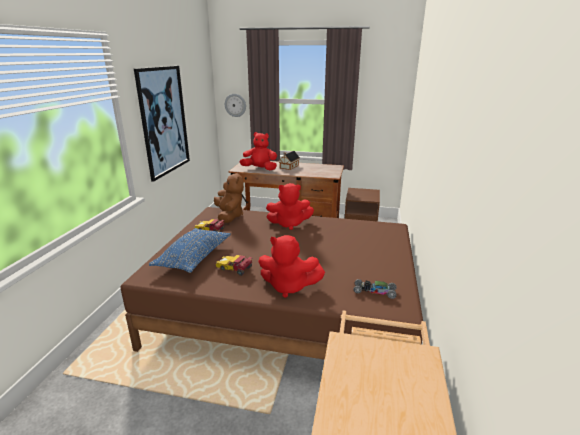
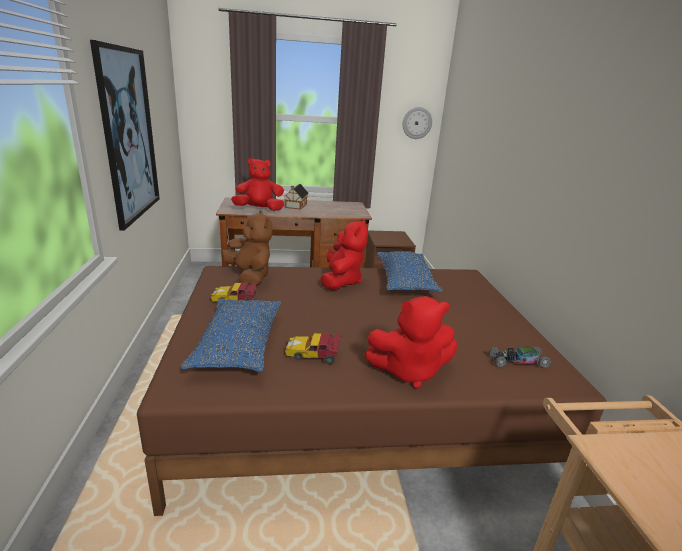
camera: 20 degrees left, 0 degrees up
(235, 105) = (209, 121): wall clock -> wall clock (417, 123)
(289, 224) = (341, 281): red plush toy -> red plush toy turned 60 degrees counterclockwise
(337, 228) = (405, 281): none -> blue pillow

